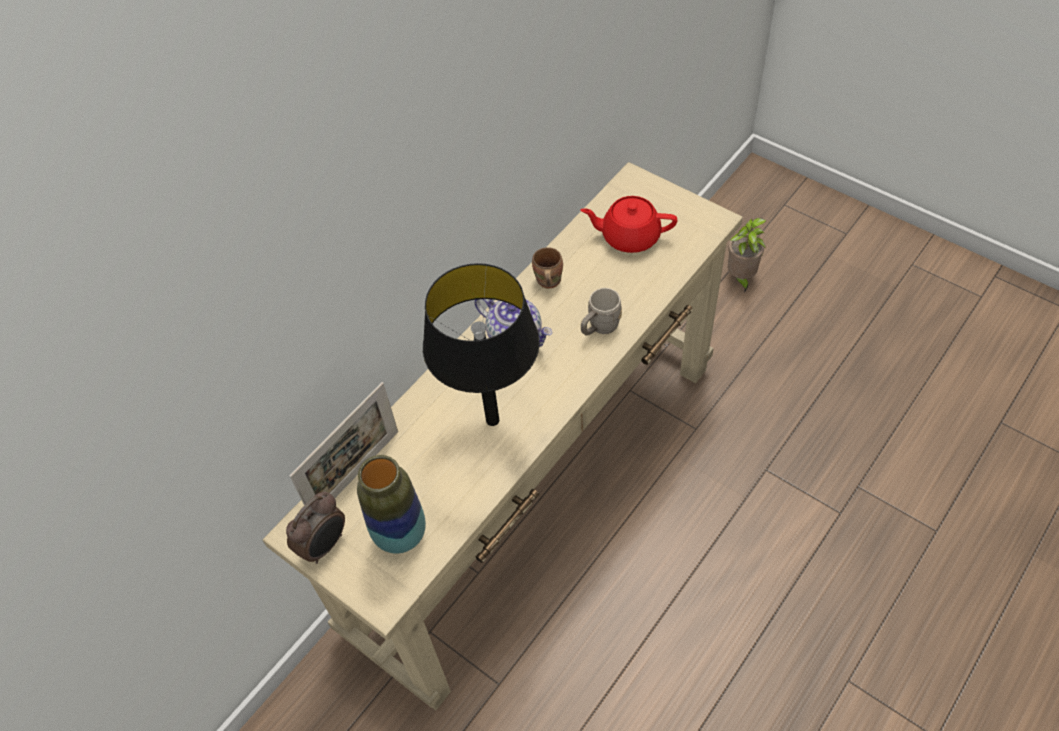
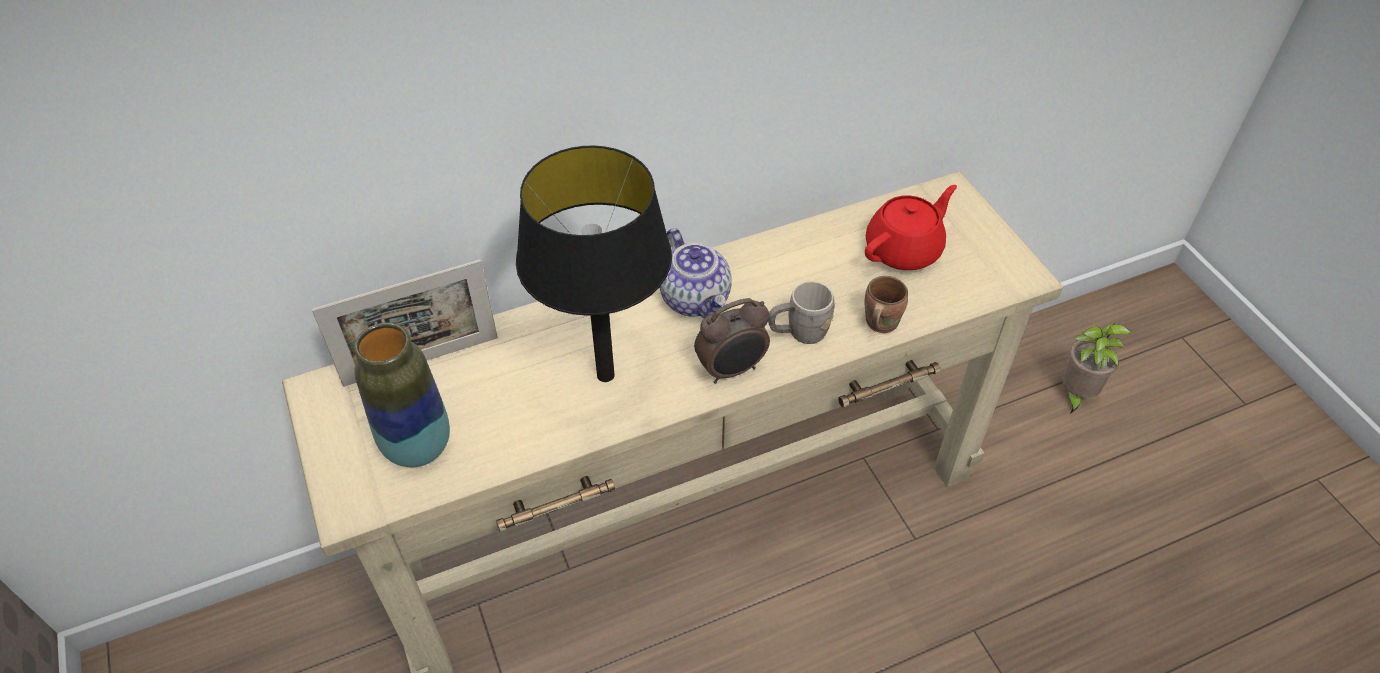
camera: 25 degrees right, 5 degrees down
(325, 545) = (335, 417): alarm clock -> alarm clock (732, 370)
(547, 282) = (773, 257): brown mug -> brown mug (878, 323)
(629, 236) = (904, 249): red teapot -> red teapot turned 105 degrees clockwise

